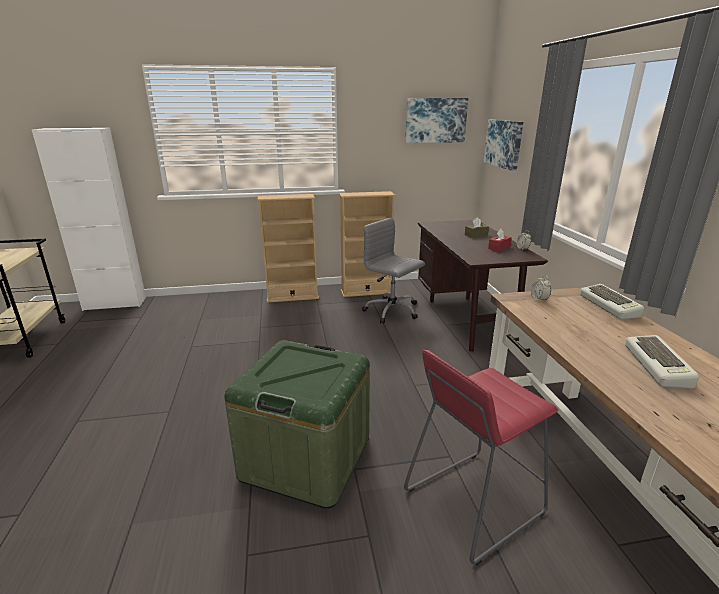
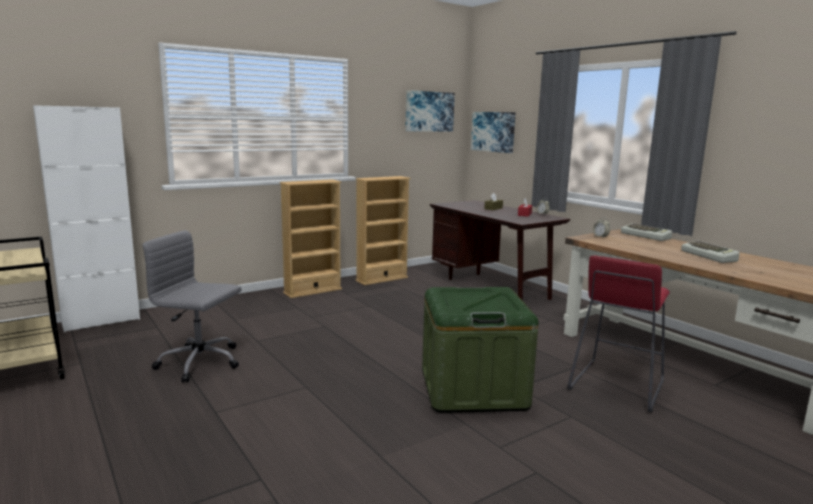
camera: 25 degrees left, 10 degrees down
(392, 311) = (424, 290): grey office chair -> grey office chair (201, 362)

